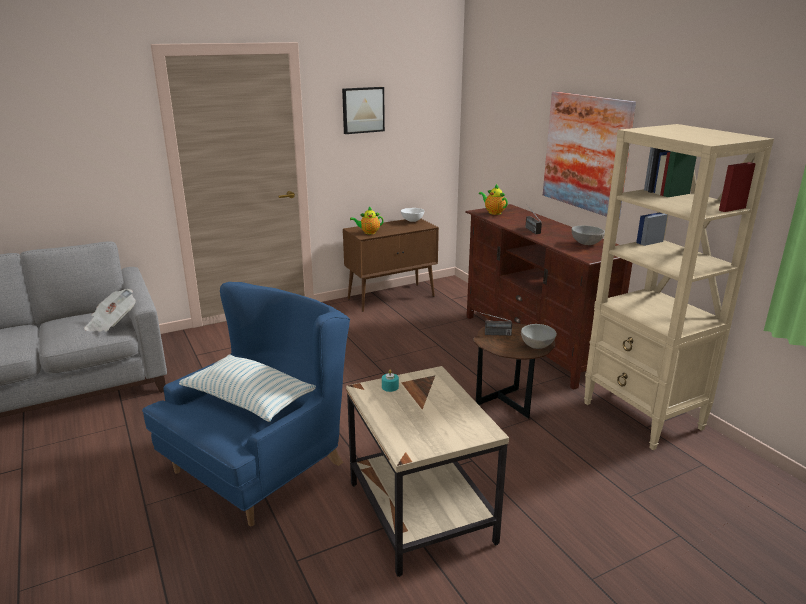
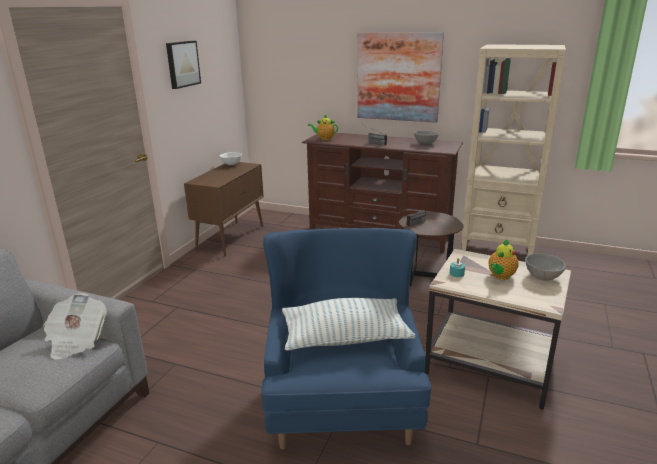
camera: 40 degrees left, 0 degrees up
(368, 232) = (214, 180): teapot -> teapot (500, 276)
(537, 346) = (450, 222): grey bowl -> grey bowl (543, 277)

